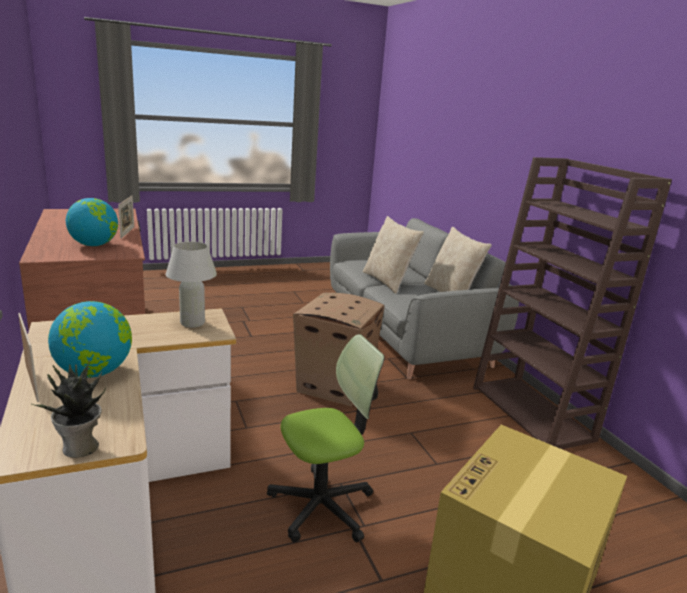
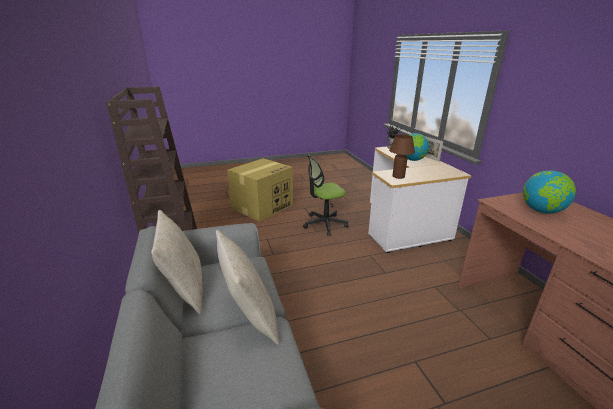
camera: 175 degrees left, 5 degrees up
(127, 232) = (559, 235): picture frame -> none
(192, 323) = (398, 176): white table lamp -> brown table lamp
(335, 386) = (317, 288): cardboard box -> none

